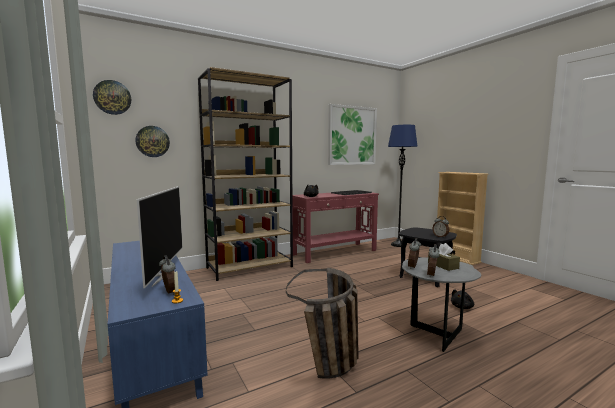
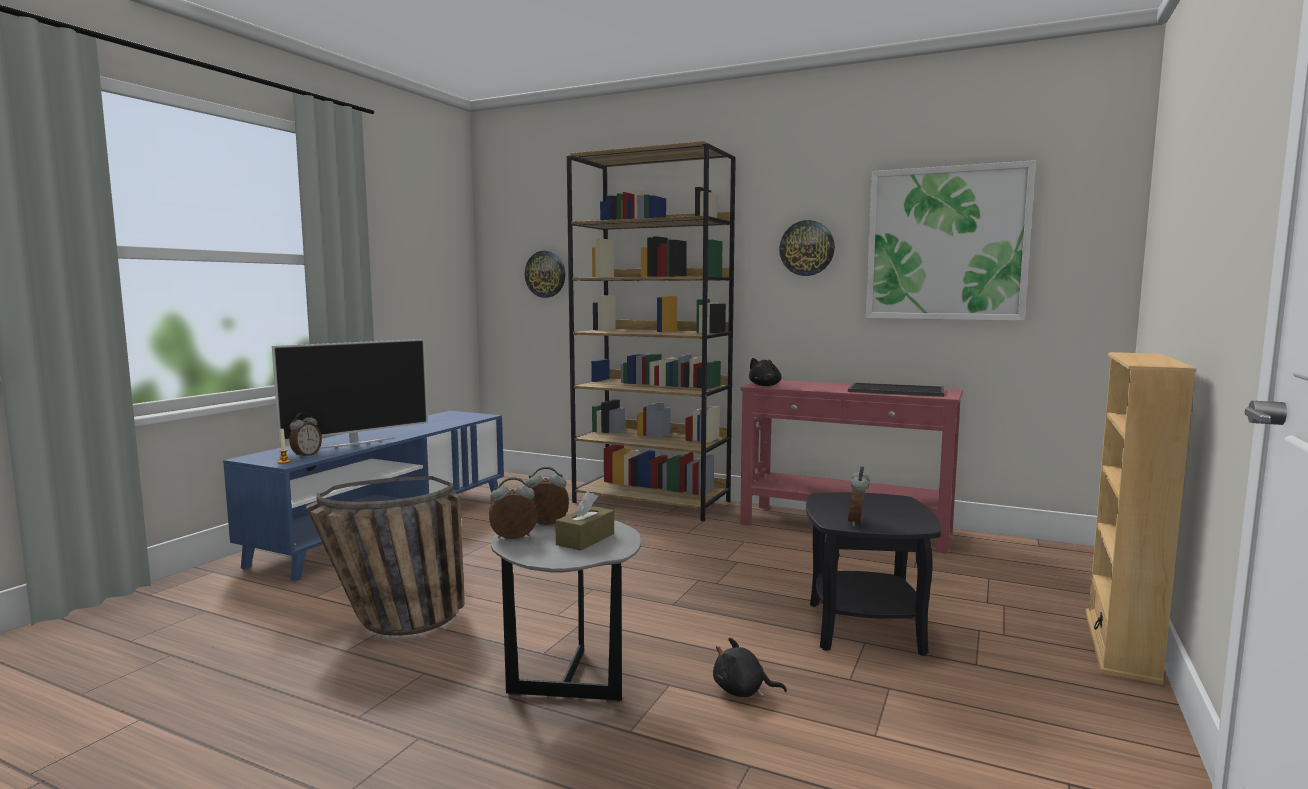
camera: 55 degrees right, 0 degrees up
(112, 97) = (505, 215): wall clock -> wall clock (807, 248)
(398, 245) = (1052, 564): blue floor lamp -> none

